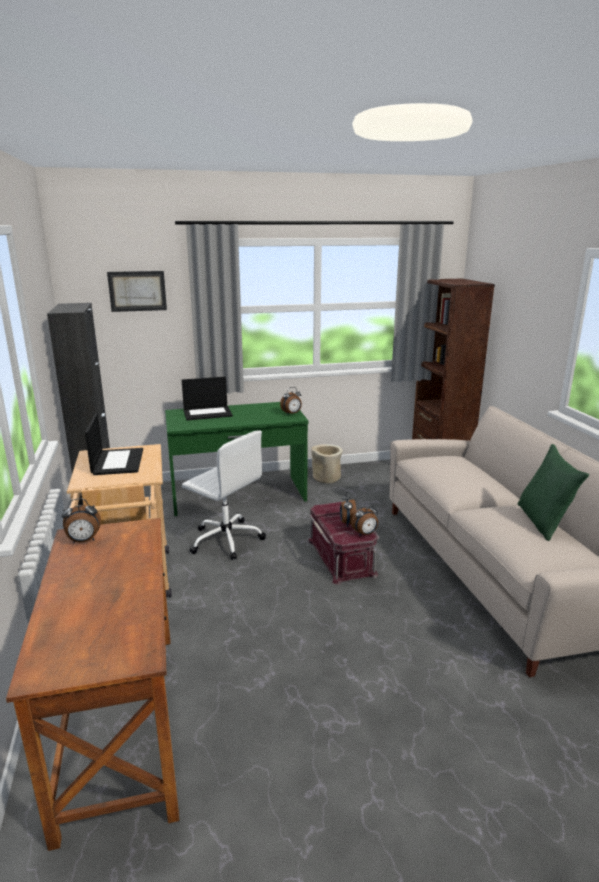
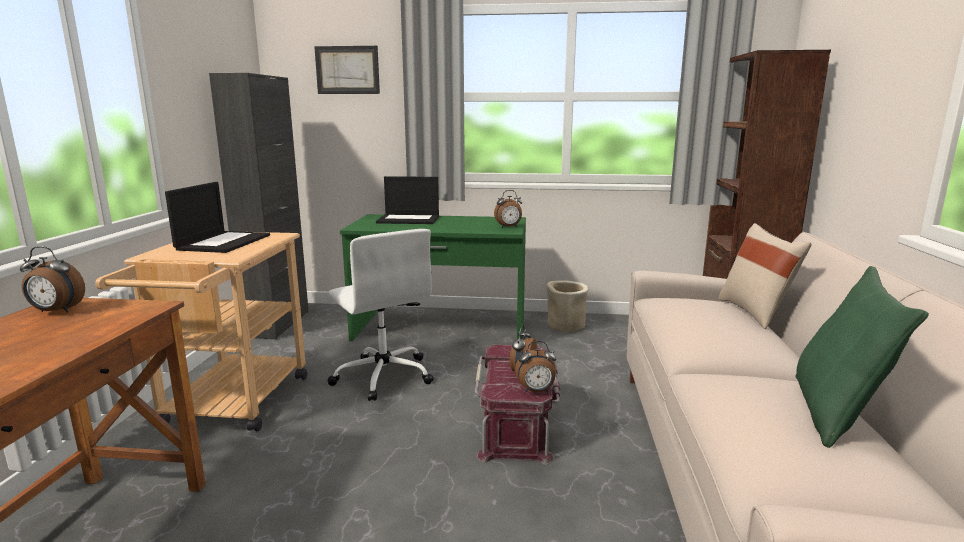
camera: 20 degrees right, 5 degrees down
(474, 462) = (755, 312): none -> beige pillow

